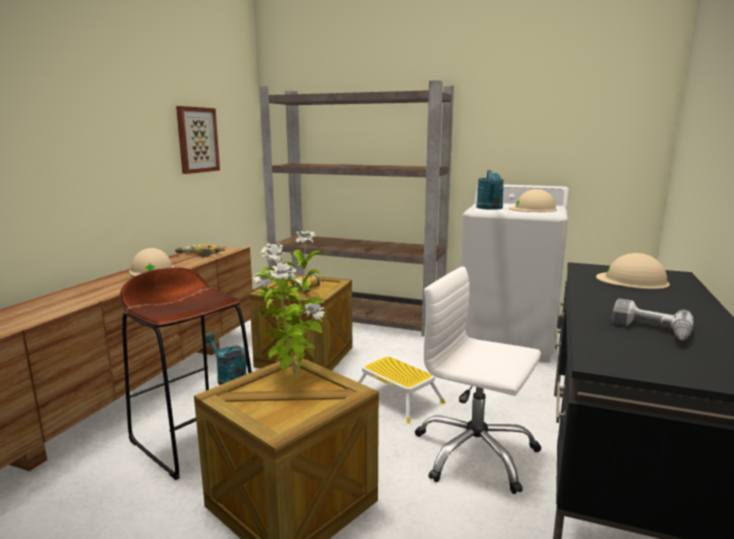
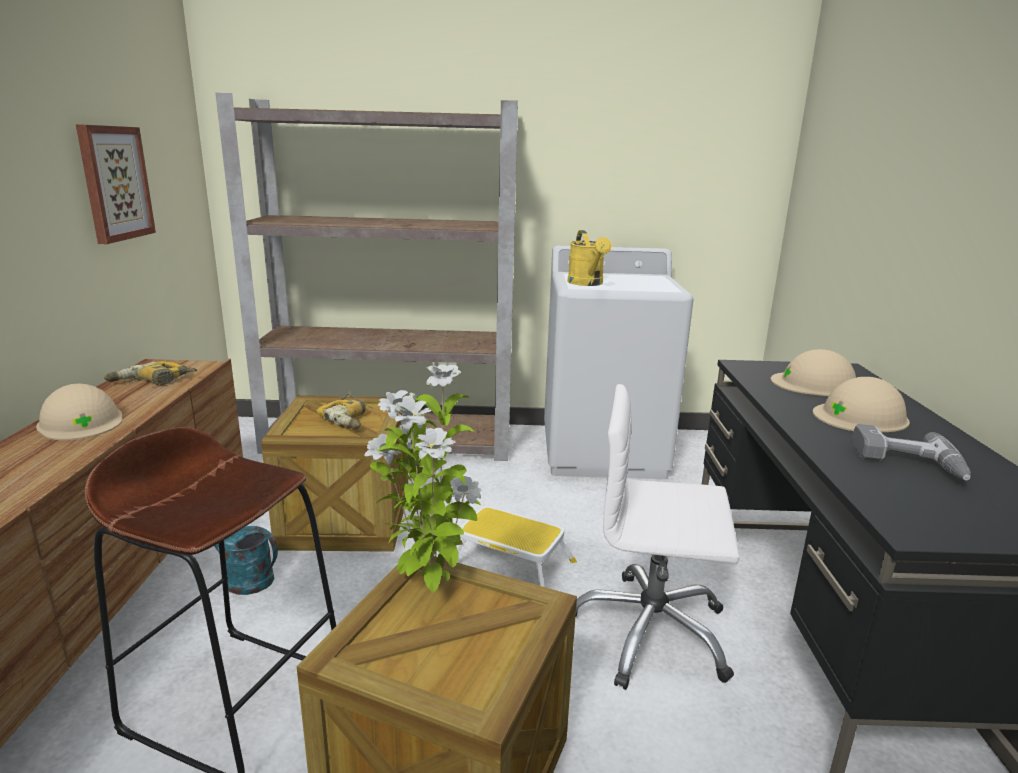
camera: 20 degrees left, 5 degrees up
(490, 208) = (587, 283): turquoise watering can -> yellow watering can
(533, 209) = (641, 283): beige hard hat -> beige hard hat (860, 416)

